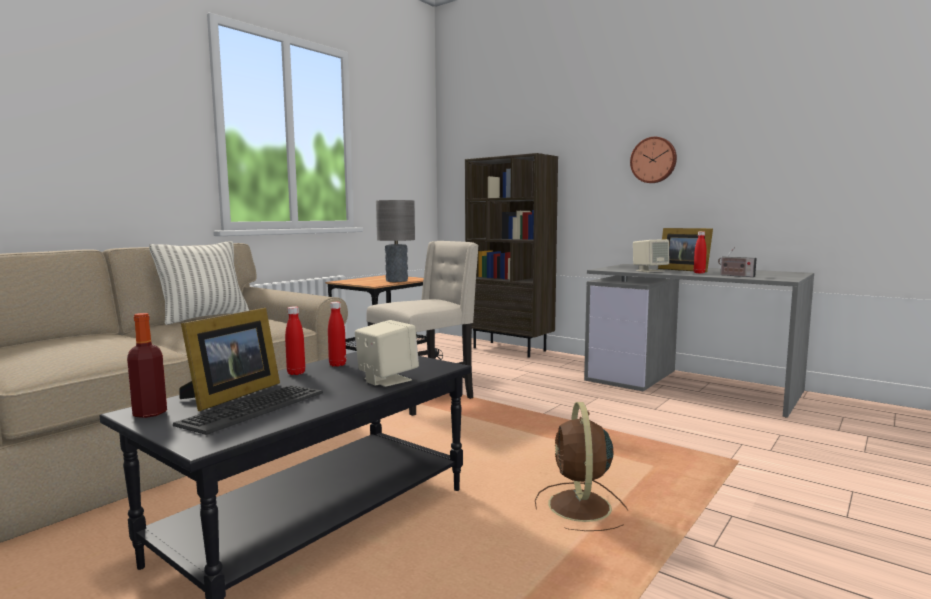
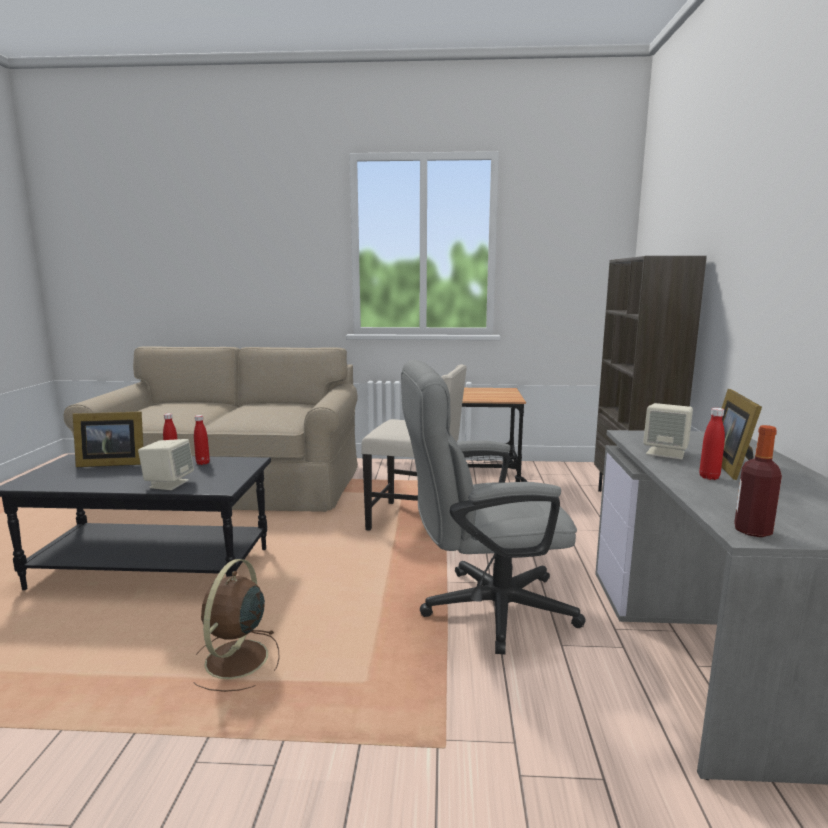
camera: 55 degrees right, 5 degrees up
(150, 413) = (70, 460): bottle -> bottle (752, 531)
(204, 318) = (281, 404): pillow -> none
(253, 409) = (84, 475): keyboard -> none
(396, 281) = (480, 398): grey table lamp -> none
(580, 508) = (235, 661): brown fan -> brown fan turned 45 degrees counterclockwise
(593, 414) = (483, 609): none -> grey office chair
(654, 160) = (791, 268): wall clock -> none
(735, 276) = (722, 499): radio -> none

